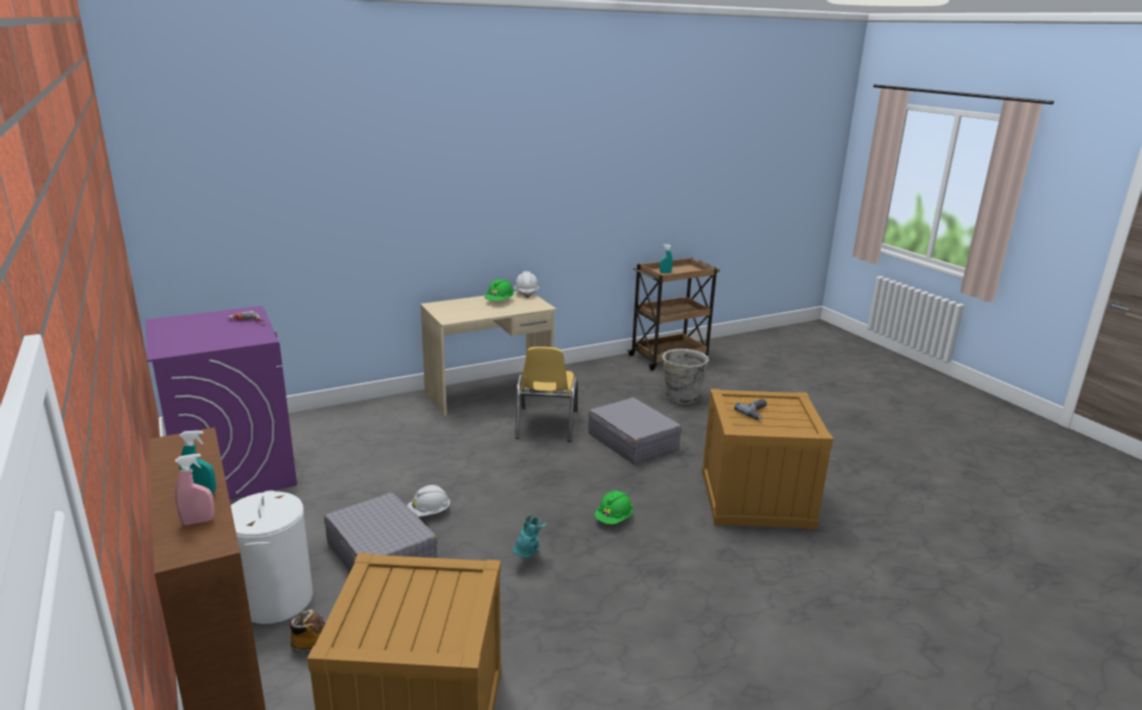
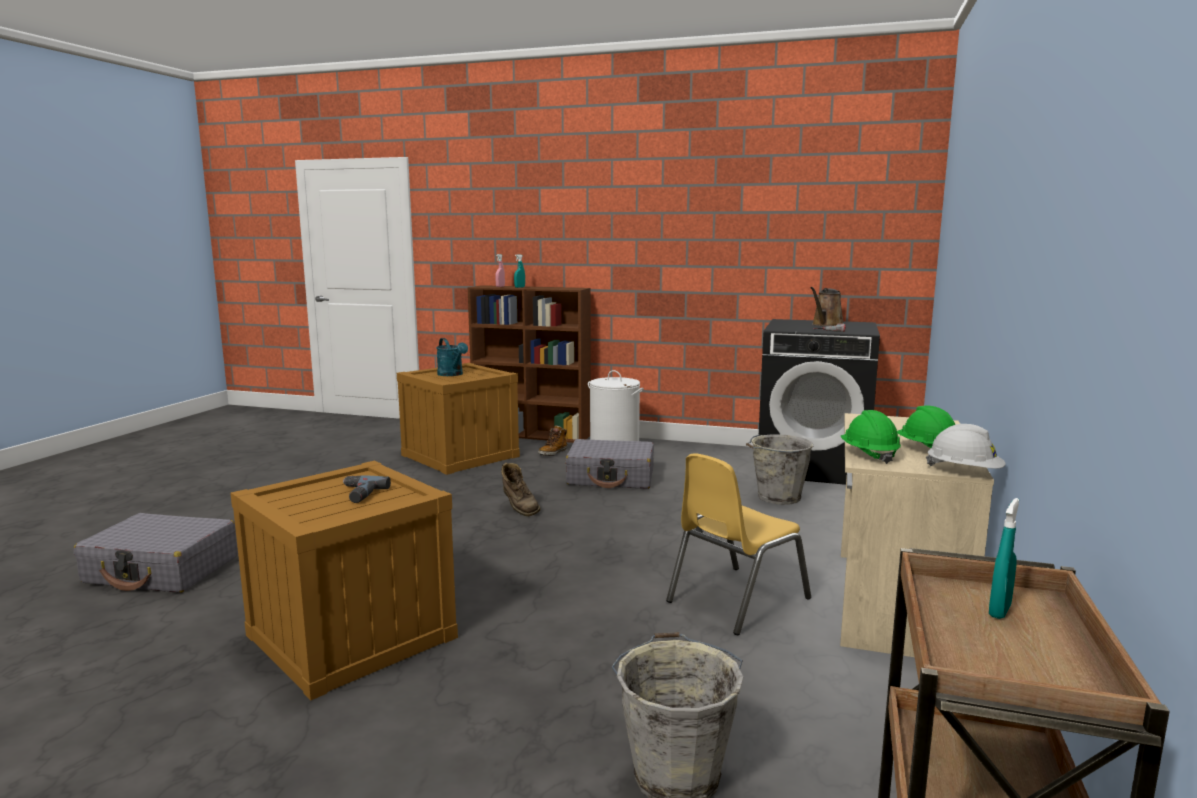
camera: 135 degrees right, 10 degrees down
(196, 330) = (826, 325): none -> brown watering can
(233, 470) = (813, 467): purple washing machine -> black washing machine
(351, 460) = (777, 497): none -> grey bucket
(413, 615) = (452, 374): none -> turquoise watering can
(429, 513) = (637, 499): white hard hat -> none
(527, 556) = (519, 509): turquoise boot -> brown boot
(546, 424) = (736, 600): yellow chair -> yellow chair turned 90 degrees counterclockwise
(614, 519) = (491, 552): green hard hat -> green hard hat (869, 455)
(632, 441) = (602, 633): grey suitcase -> grey suitcase (162, 570)

